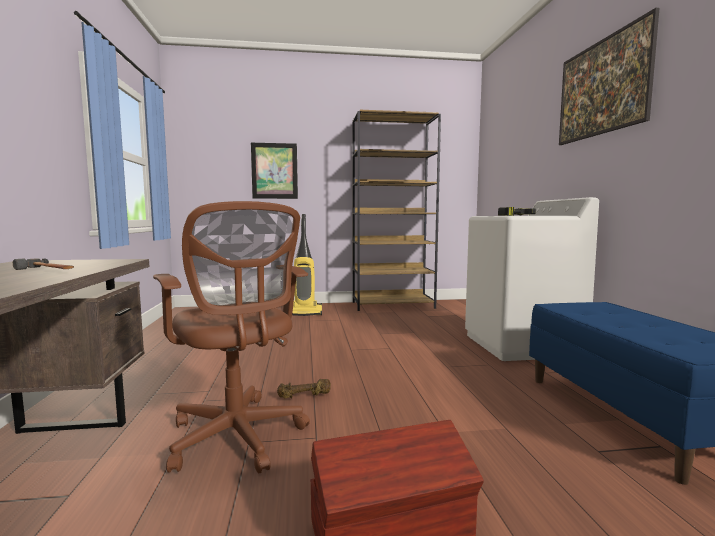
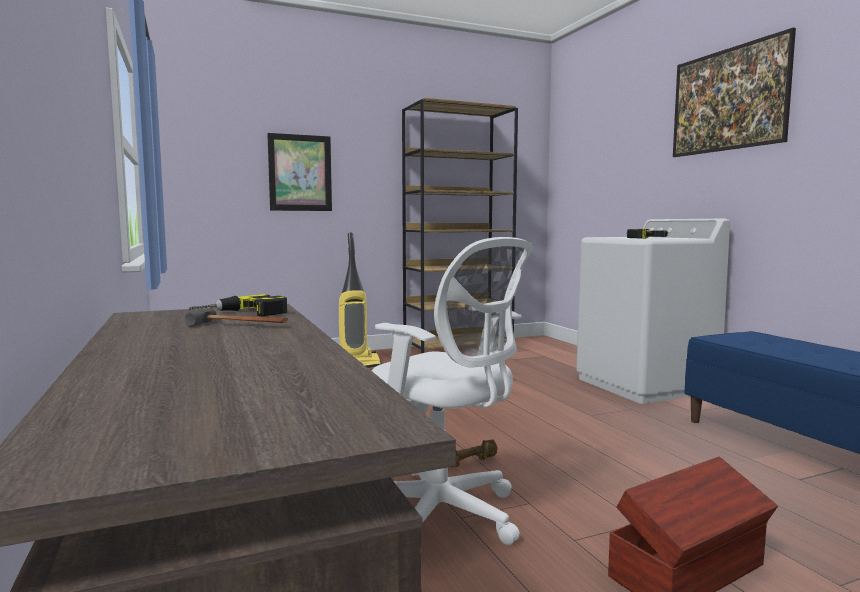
camera: 15 degrees left, 0 degrees up
(85, 263) = (242, 314): none -> power drill
(238, 438) = (444, 515): brown office chair -> white office chair

